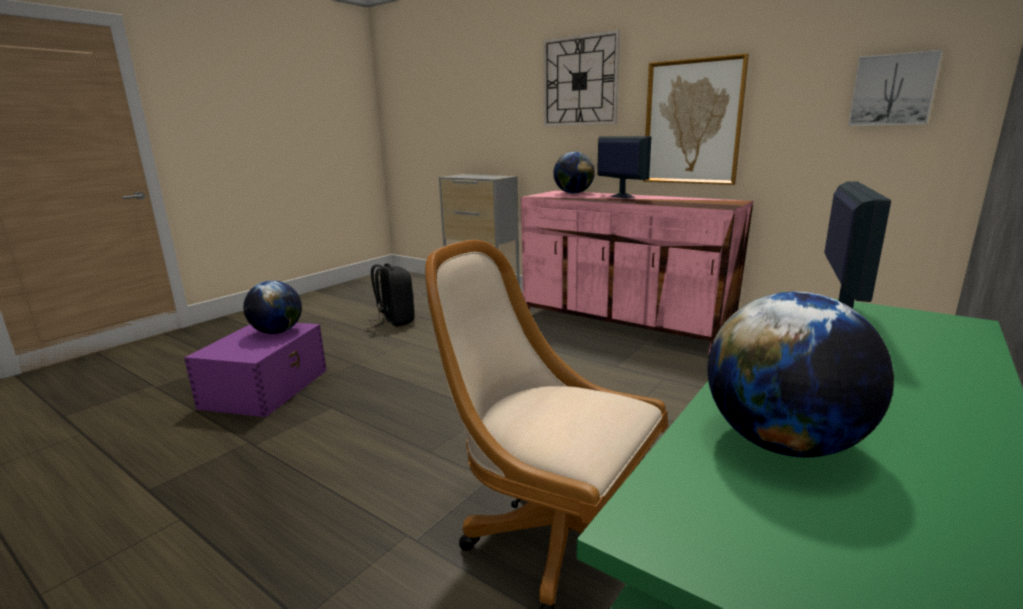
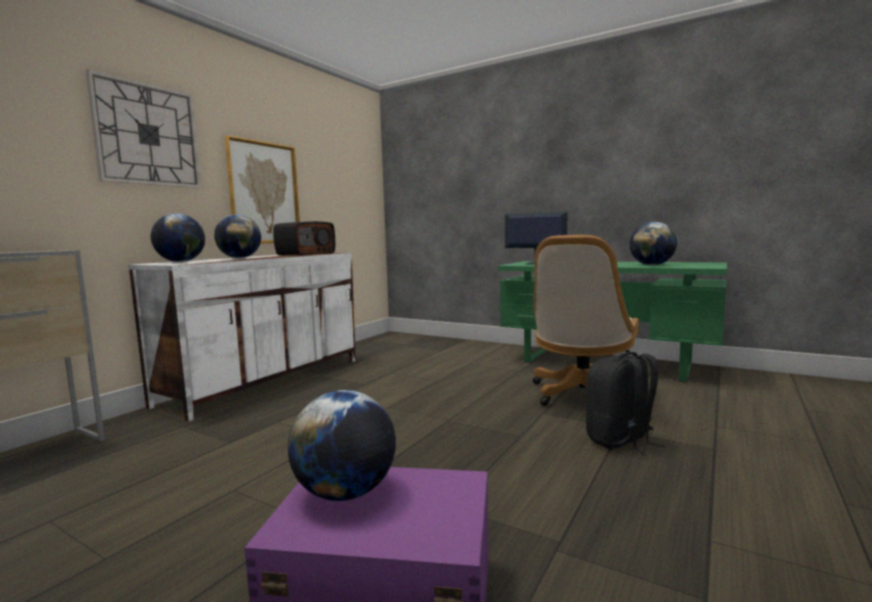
camera: 95 degrees left, 10 degrees down
(395, 321) = (95, 523): black backpack -> black backpack (621, 441)
(621, 196) = (239, 258): monitor -> globe
(623, 324) = (268, 381): pink cabinet -> white cabinet
(694, 202) = (305, 254): none -> radio
(893, 90) = (354, 185): picture -> none

